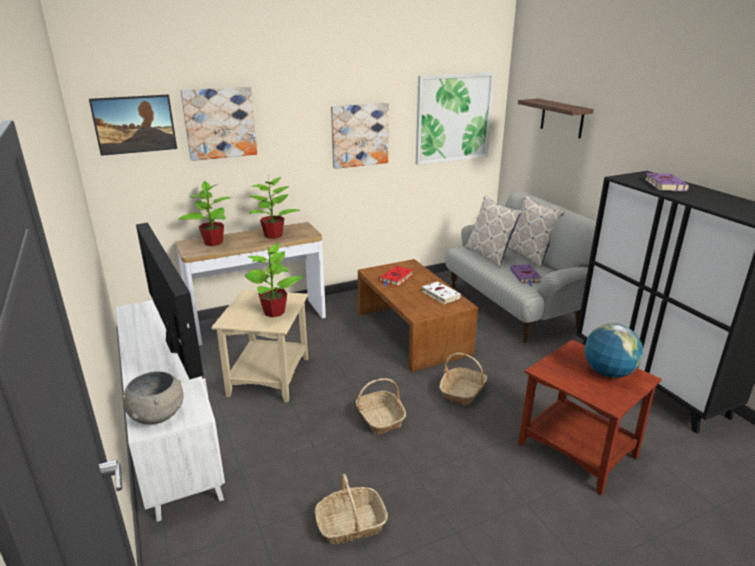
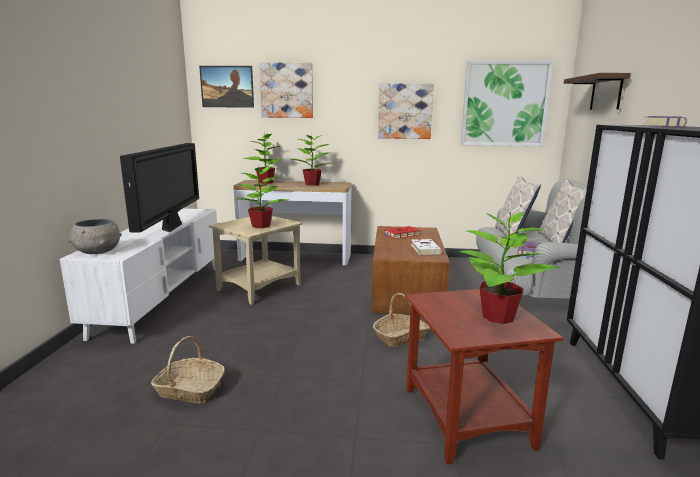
camera: 30 degrees right, 10 degrees down
(380, 418) = (305, 333): basket -> none
(608, 373) = (497, 316): globe -> potted plant

